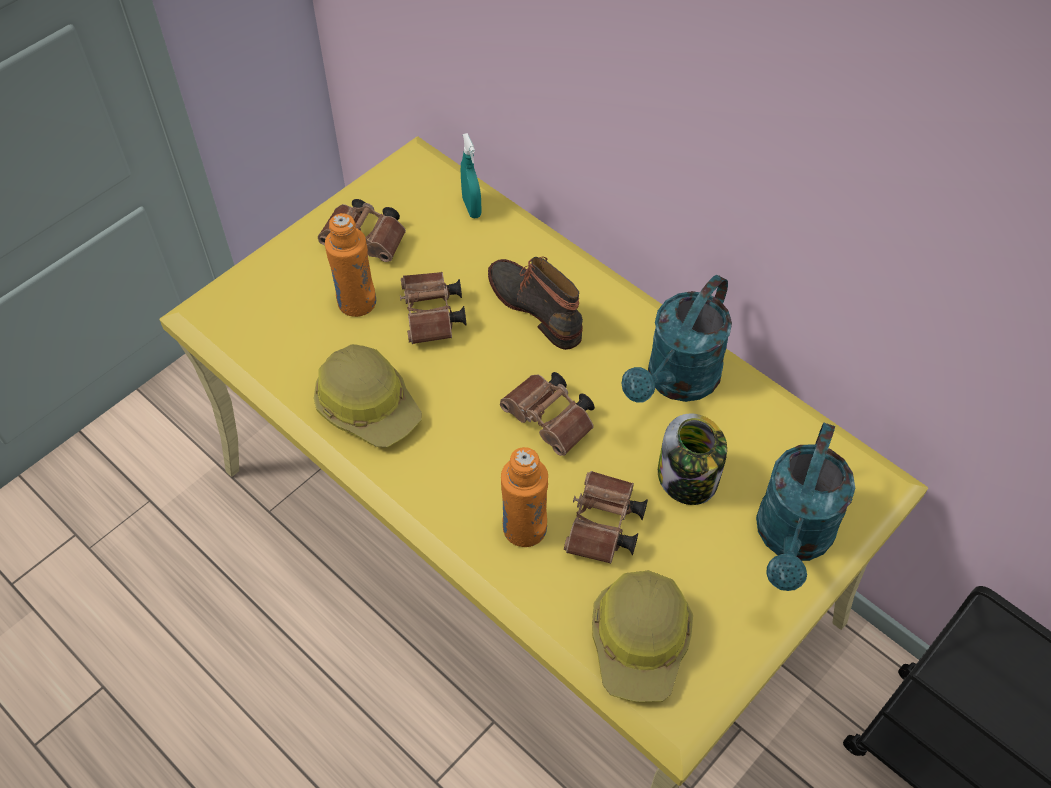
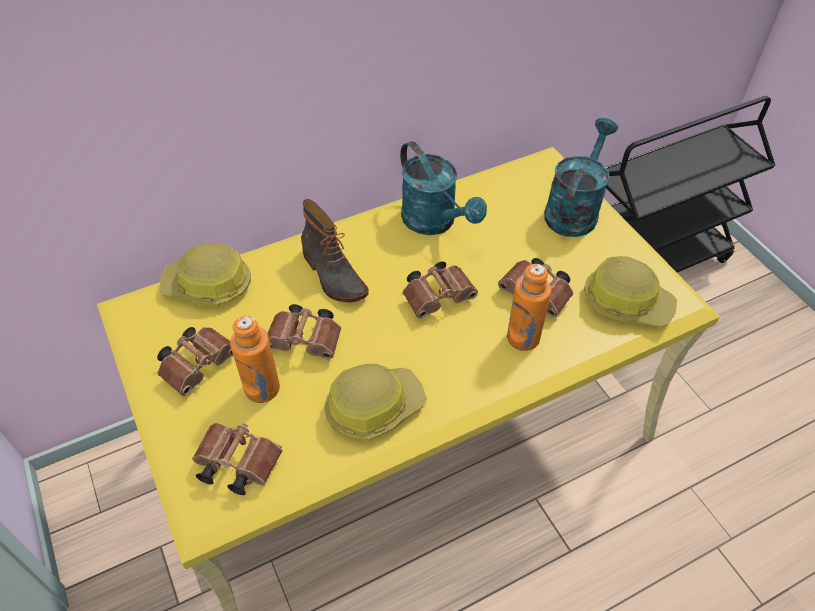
camera: 70 degrees left, 5 degrees down
(263, 314) = (235, 464): none -> brown binoculars
(471, 207) = (208, 286): turquoise spray bottle -> hard hat
(537, 307) = (332, 275): boot -> boot turned 105 degrees counterclockwise
(688, 479) = (514, 241): jar -> none
(792, 539) = (574, 209): turquoise watering can -> turquoise watering can turned 105 degrees counterclockwise

